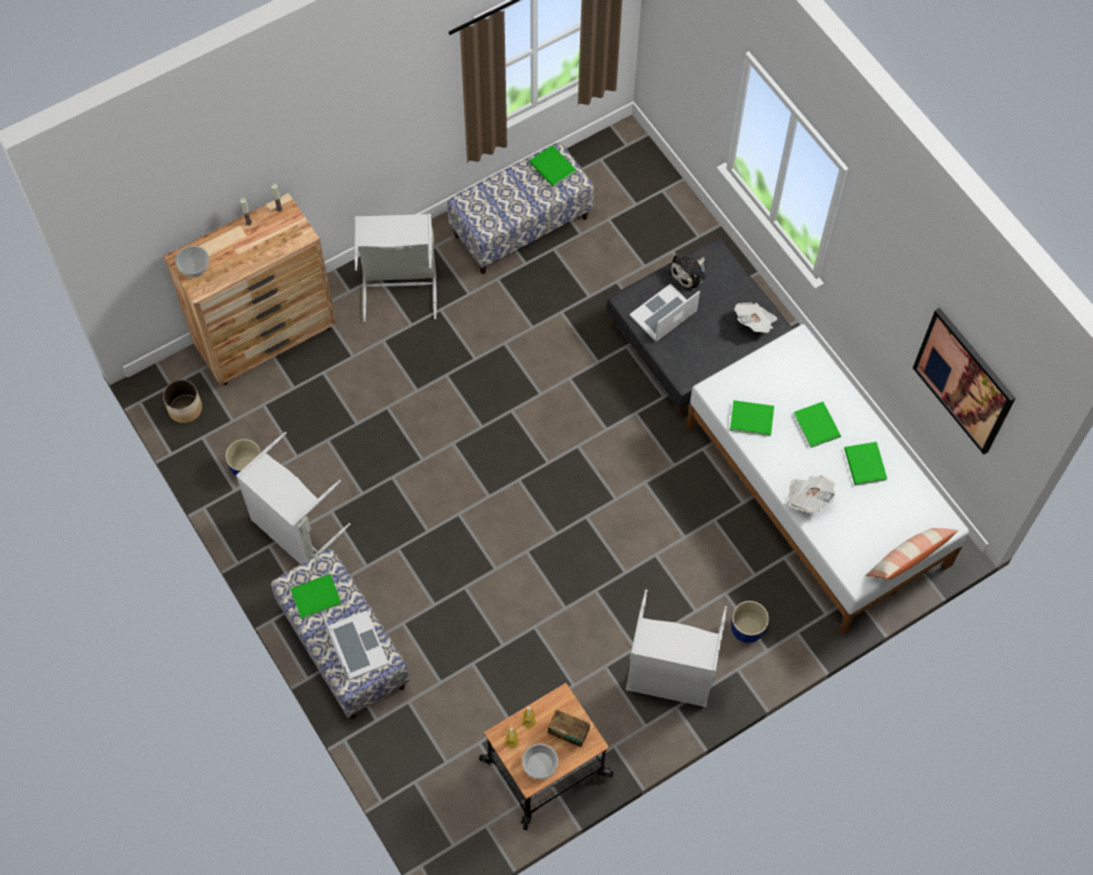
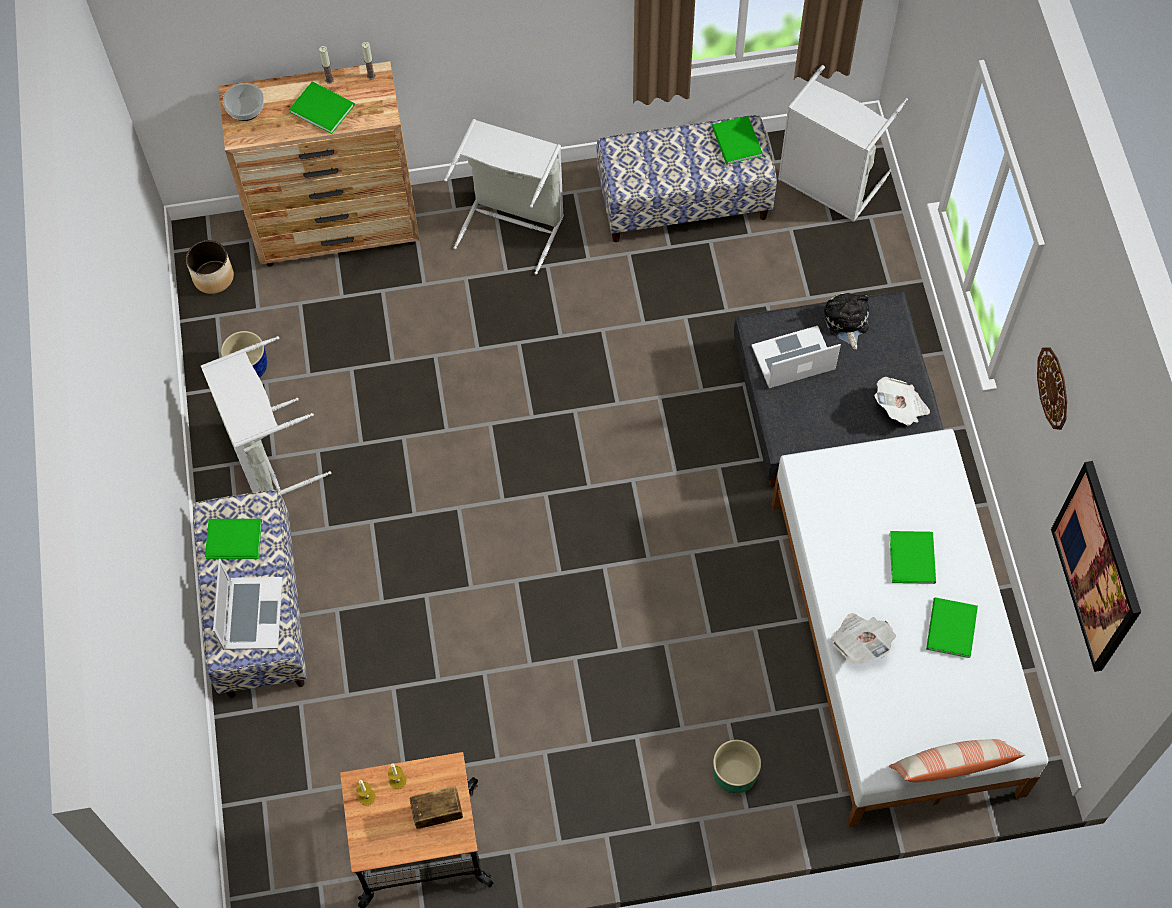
camera: 25 degrees right, 0 degrees up
(540, 765) = (386, 838): bowl -> none
(568, 732) = (437, 813): radio -> radio turned 120 degrees clockwise
(669, 678) = (614, 796): grey laundry basket -> grey laundry basket (828, 184)
(689, 274) = (846, 322): plush toy -> plush toy turned 105 degrees clockwise
(746, 628) = (734, 774): blue planter -> green planter
(750, 417) = (834, 518): green book -> green book (321, 107)
(886, 267) = (1053, 388): none -> wall clock

